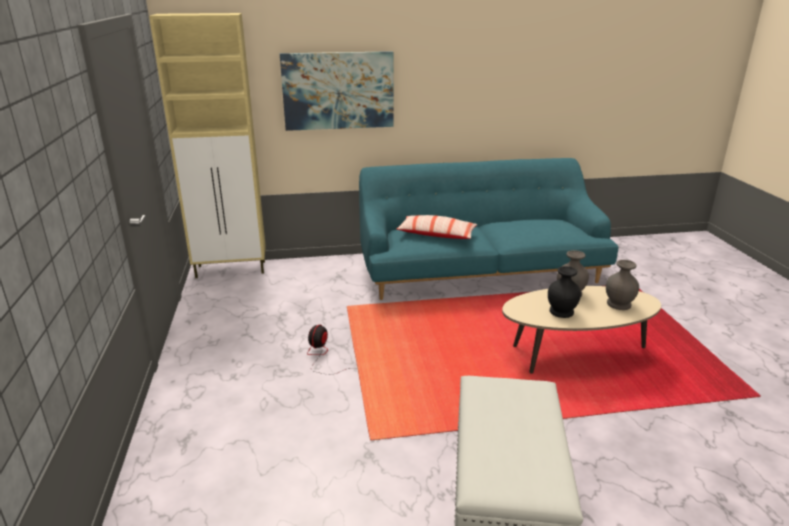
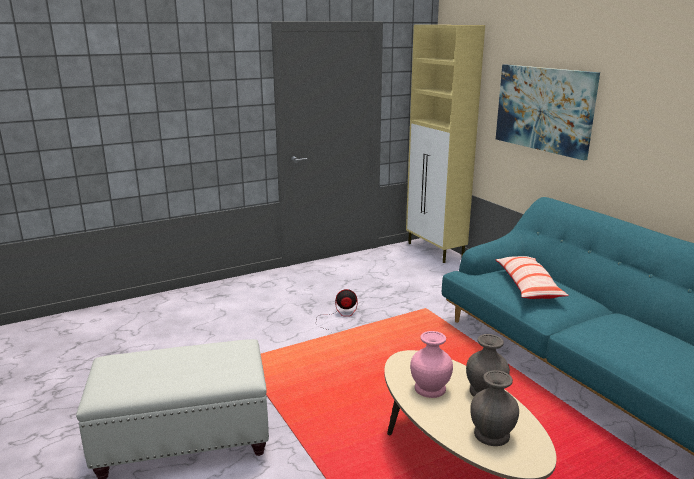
camera: 70 degrees right, 5 degrees down
(561, 312) = (429, 388): black vase -> pink vase

